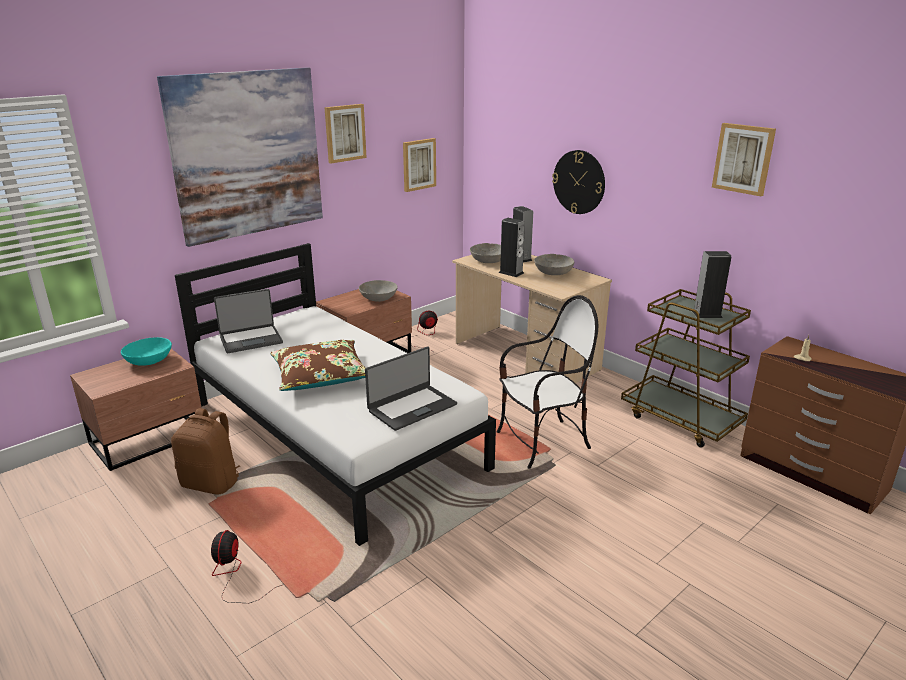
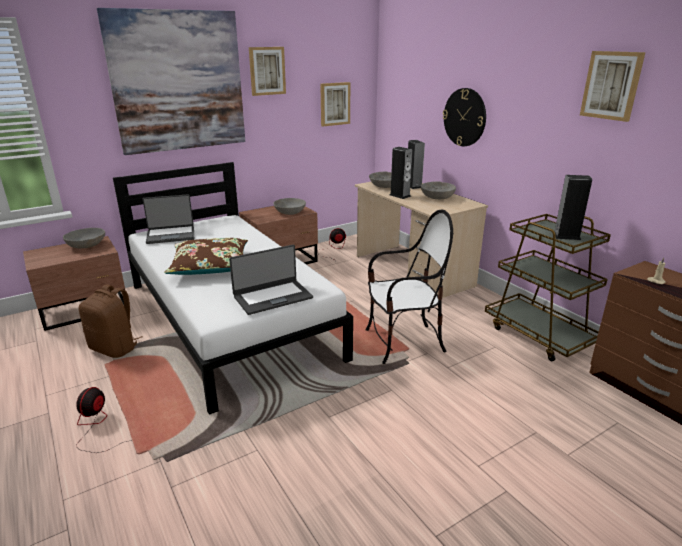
camera: 10 degrees right, 0 degrees up
(149, 360) = (87, 245): turquoise bowl -> grey bowl

